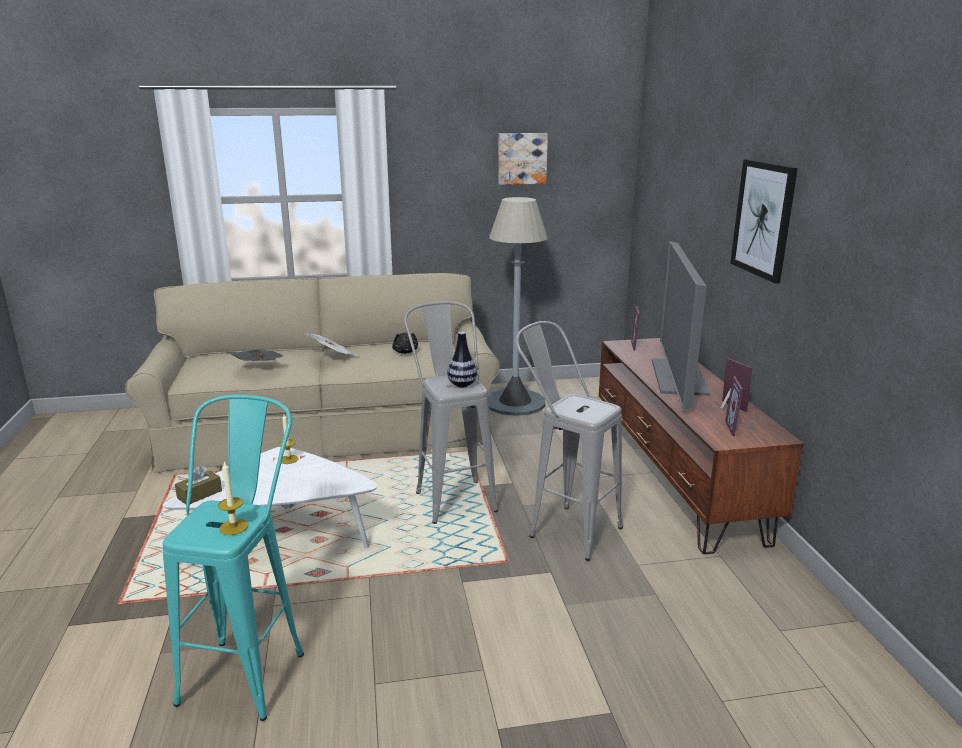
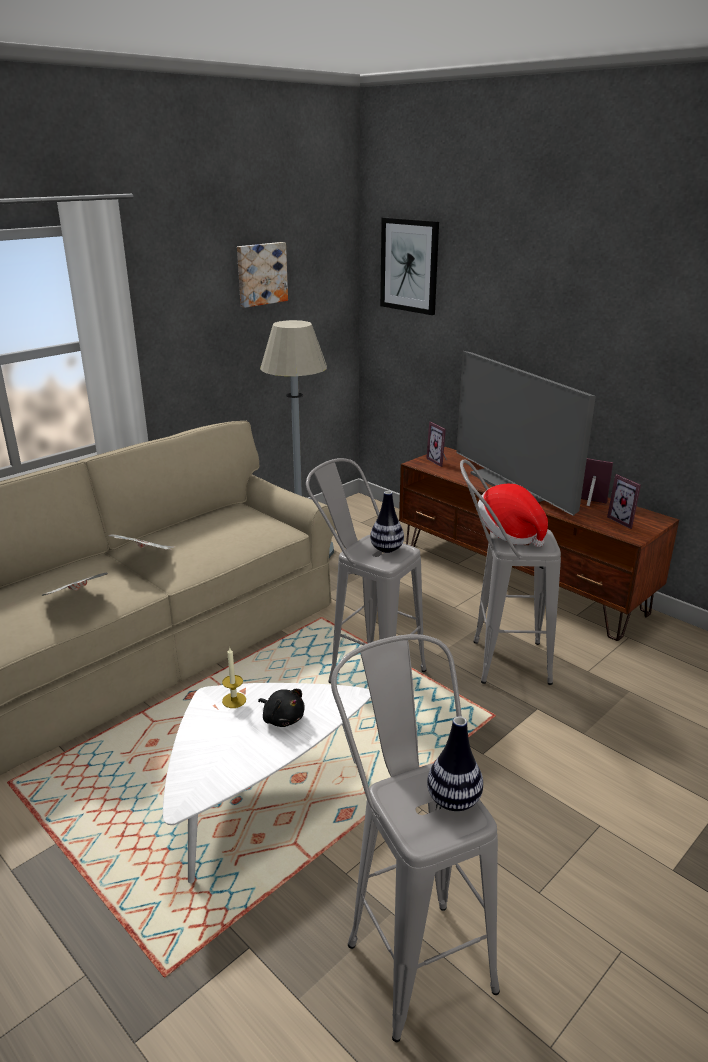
camera: 35 degrees left, 5 degrees up
(199, 494) = (194, 788): brown tissue box -> none
(233, 527) = (454, 800): candle -> vase
(251, 665) = (410, 948): turquoise stool -> grey stool
(405, 352) = (221, 527): black plush toy -> black plush toy (282, 718)
(578, 401) = (509, 534): none -> hat
(763, 219) = (596, 323): picture -> picture (409, 265)

